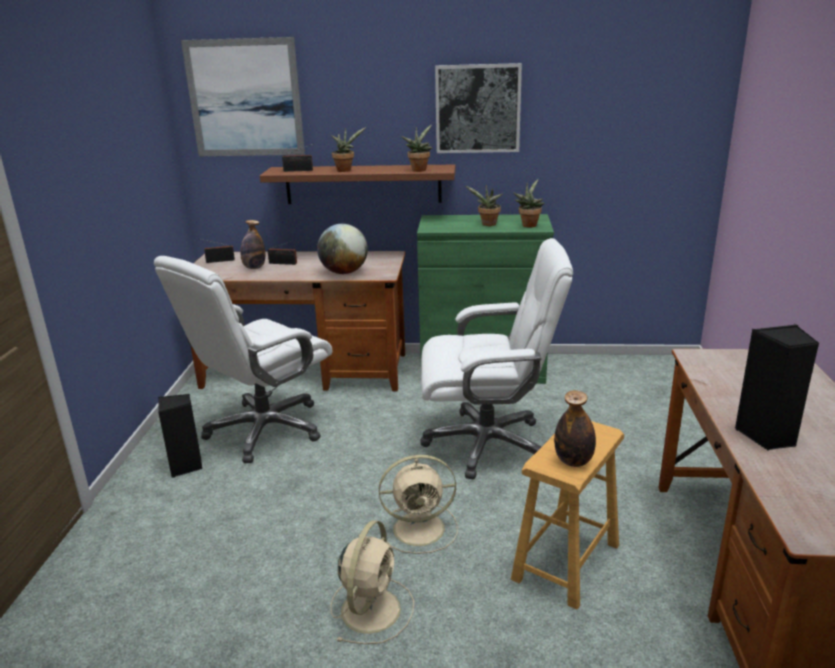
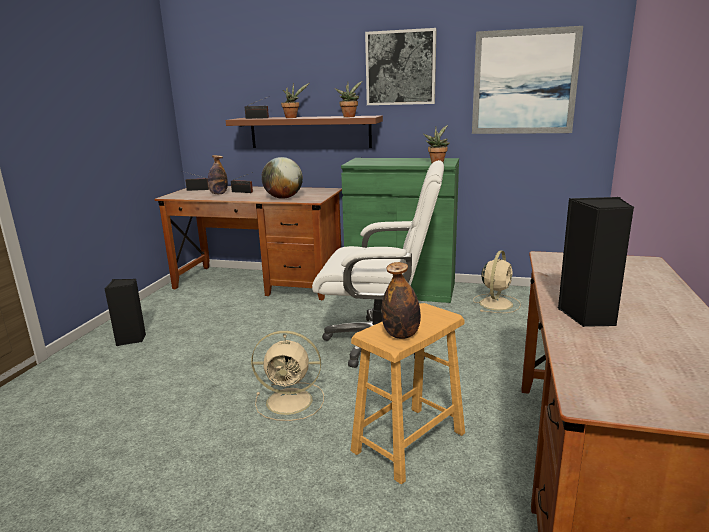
camera: 10 degrees right, 5 degrees down
(245, 98) = (222, 63): picture -> picture (524, 82)
(264, 430) = (205, 319): white office chair -> none
(372, 608) = (216, 460): beige fan -> beige fan (496, 303)
(487, 224) = (402, 162): potted plant -> none

